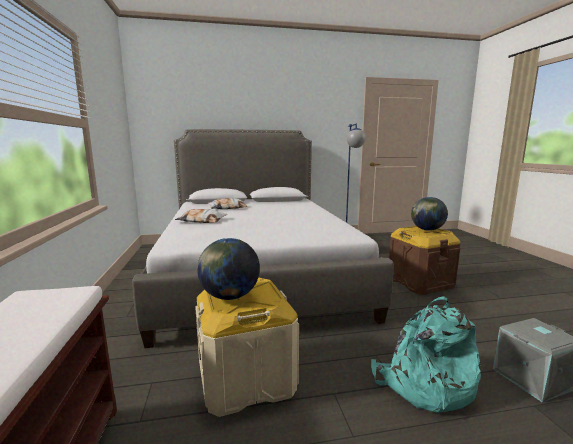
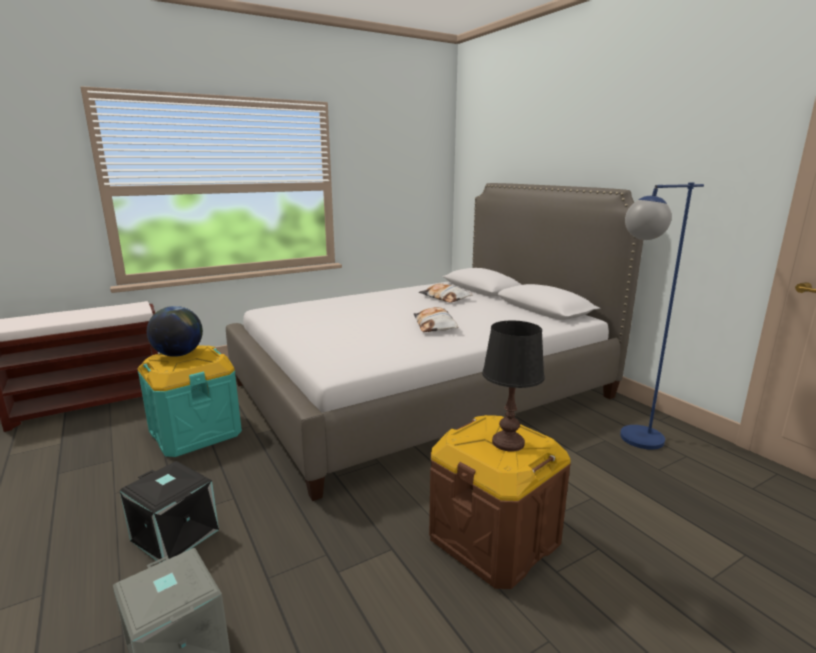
camera: 70 degrees right, 5 degrees up
(201, 221) = (362, 301): pillow -> pillow (435, 325)
(246, 378) = (195, 432): beige storage box -> turquoise storage box
(423, 384) = (176, 534): turquoise backpack -> black storage box
(427, 230) = (507, 442): globe -> black table lamp

